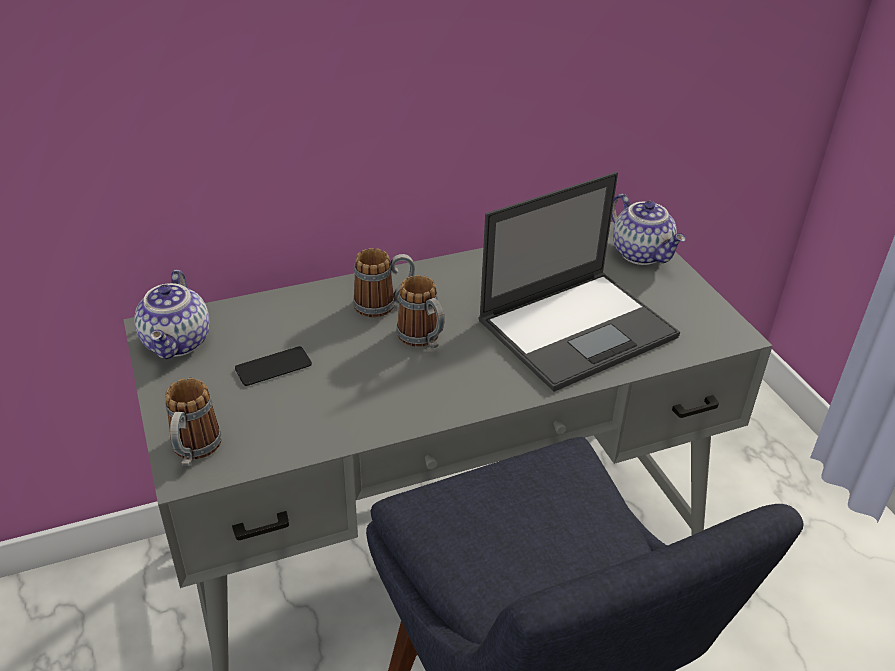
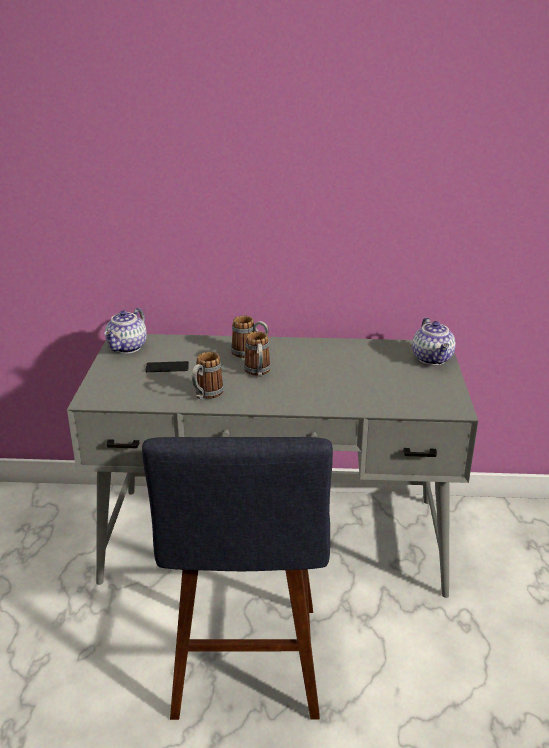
camera: 25 degrees right, 10 degrees down
(194, 451) = (99, 393): mug -> mug (206, 395)
(579, 328) = (356, 386): laptop -> none

